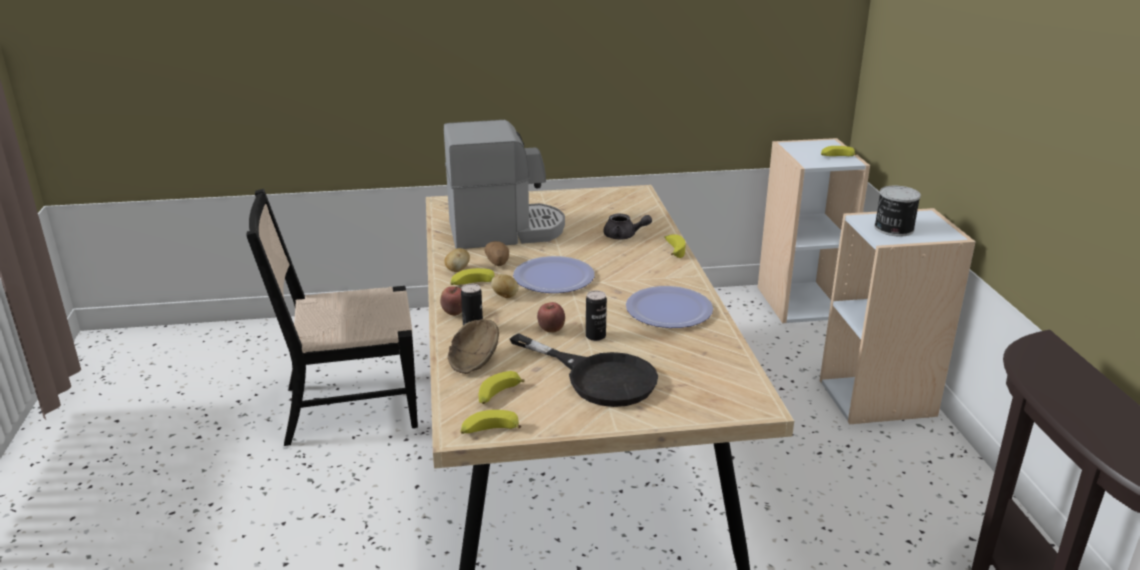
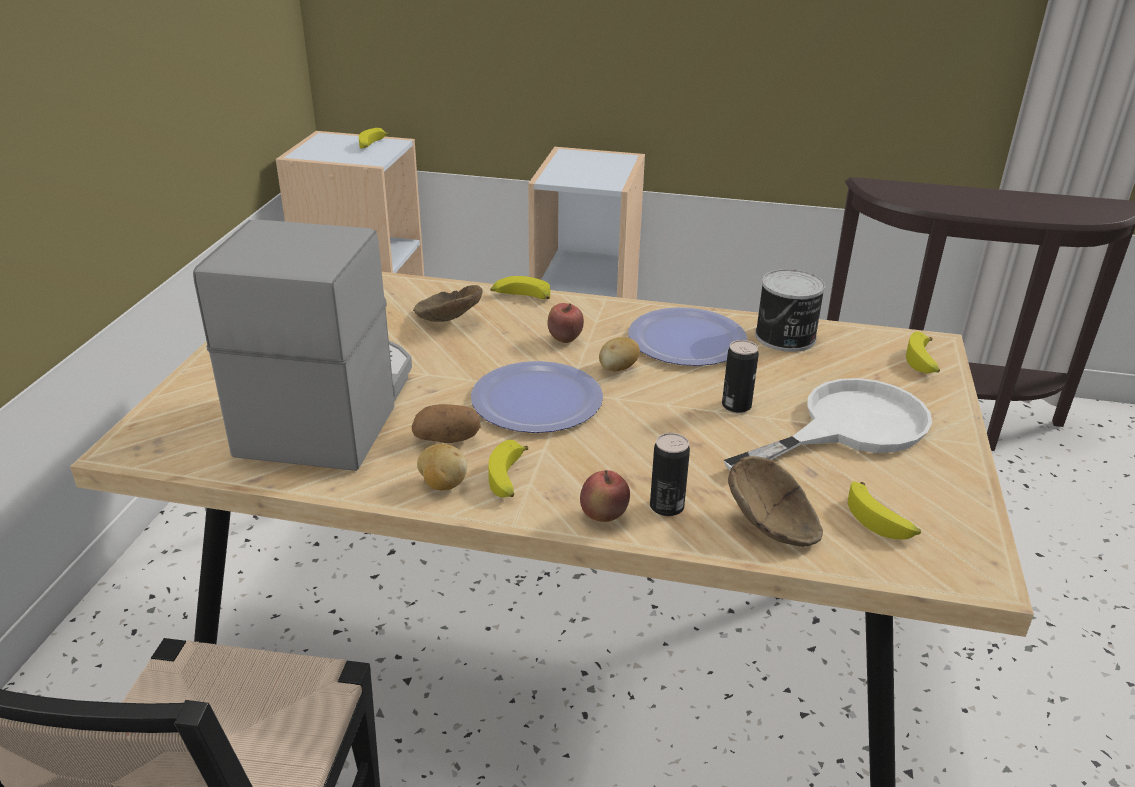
camera: 70 degrees left, 5 degrees up
(489, 431) = (979, 547): banana -> banana (923, 362)
(505, 296) = (572, 454): potato -> potato (618, 369)
(551, 330) = (703, 436): apple -> apple (564, 340)
(598, 377) = (848, 428): black frying pan -> white frying pan
(624, 236) = (447, 318): grey teapot -> brown bowl
(893, 228) = (589, 174): can -> can (786, 337)

